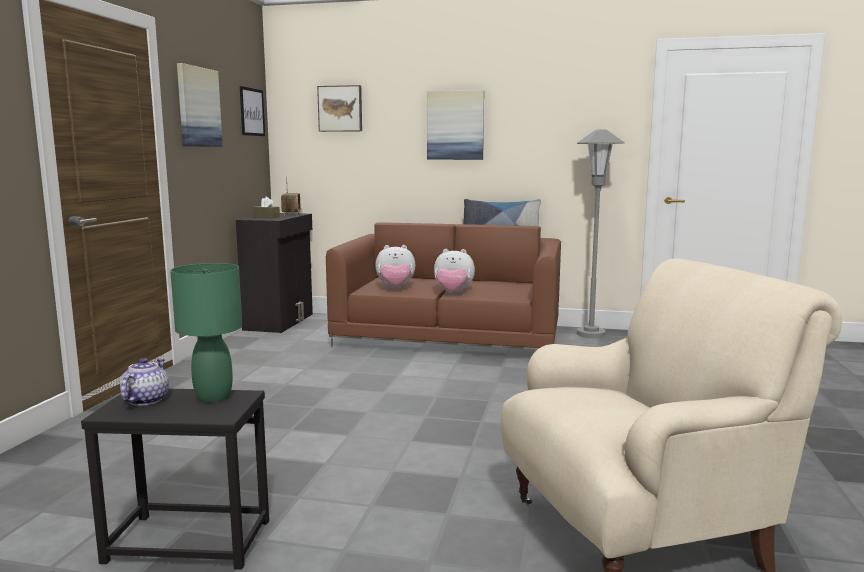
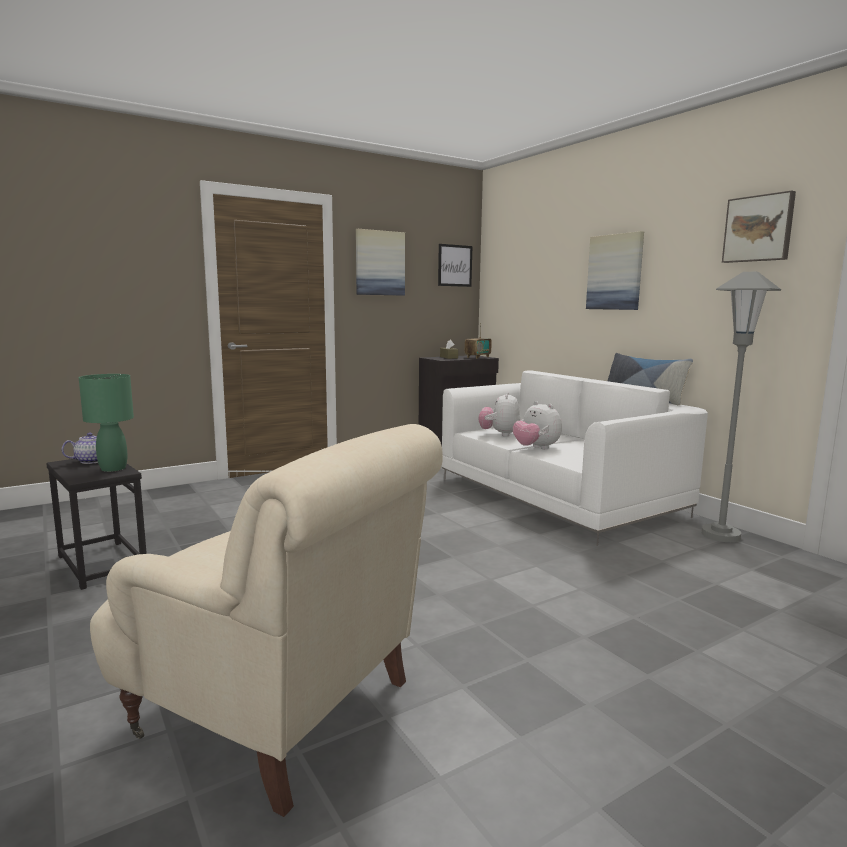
camera: 45 degrees right, 0 degrees up
(340, 108) = (526, 259): picture -> picture (759, 228)
(395, 288) = (499, 434): plush toy -> plush toy turned 60 degrees clockwise
(450, 337) = (558, 496): brown sofa -> white sofa

